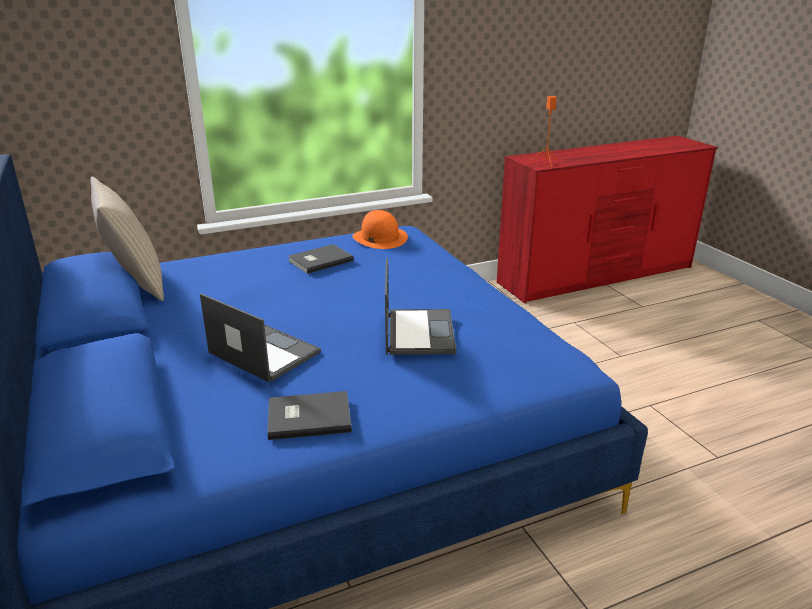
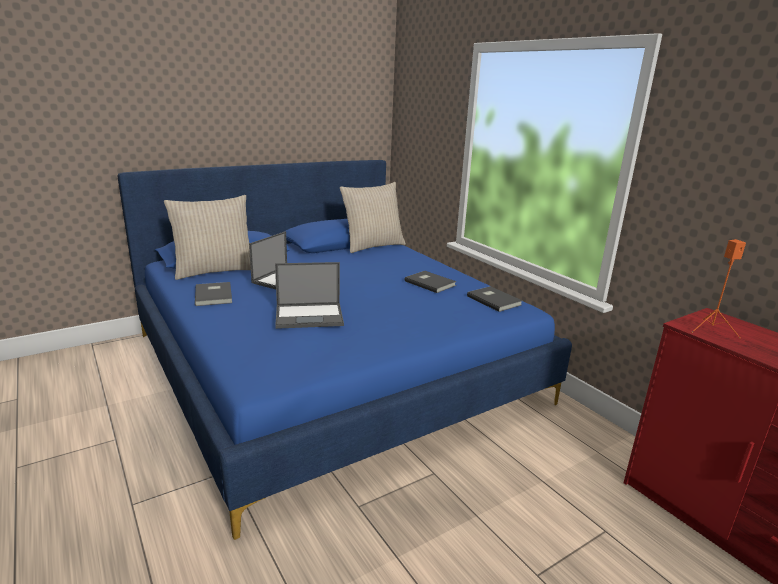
camera: 80 degrees right, 5 degrees down
(173, 429) = (214, 271): none -> beige pillow
(379, 238) = (494, 300): orange hat -> grey book

